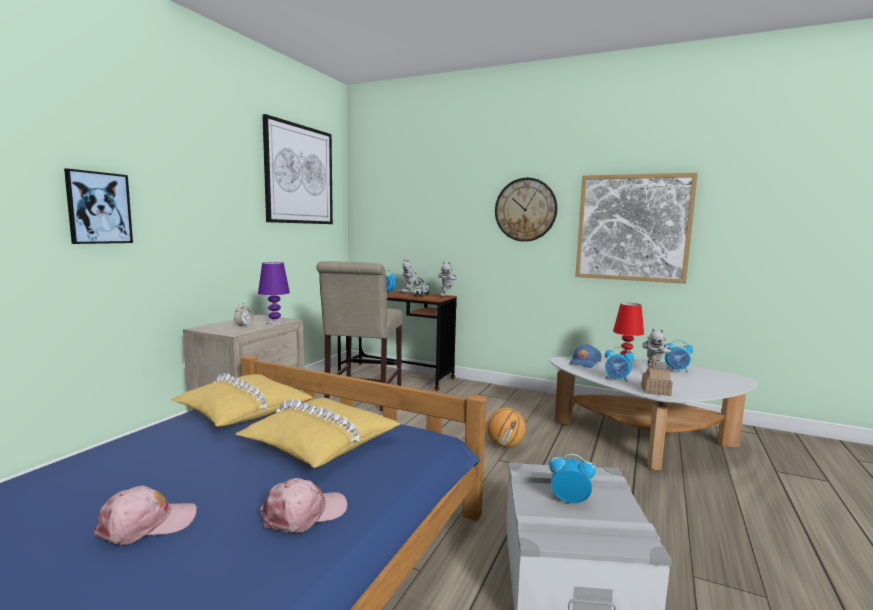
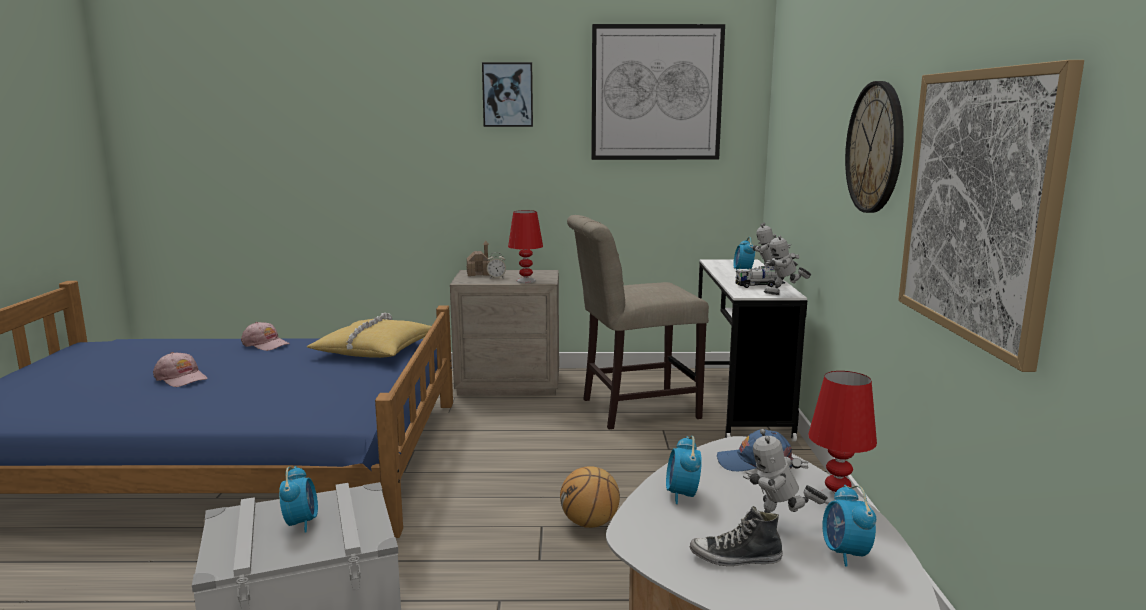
camera: 65 degrees right, 5 degrees up
(99, 208) = (396, 151): picture -> picture (507, 95)
(275, 323) = (526, 281): purple table lamp -> red table lamp
(304, 513) = (198, 409): pink cap -> pink cap (265, 344)
(320, 443) = (319, 386): yellow pillow -> none
(395, 376) = (740, 405): brown desk -> white desk
(655, 391) = (652, 531): toy house -> toy house (478, 273)
(682, 384) = (735, 558): none -> shoe

